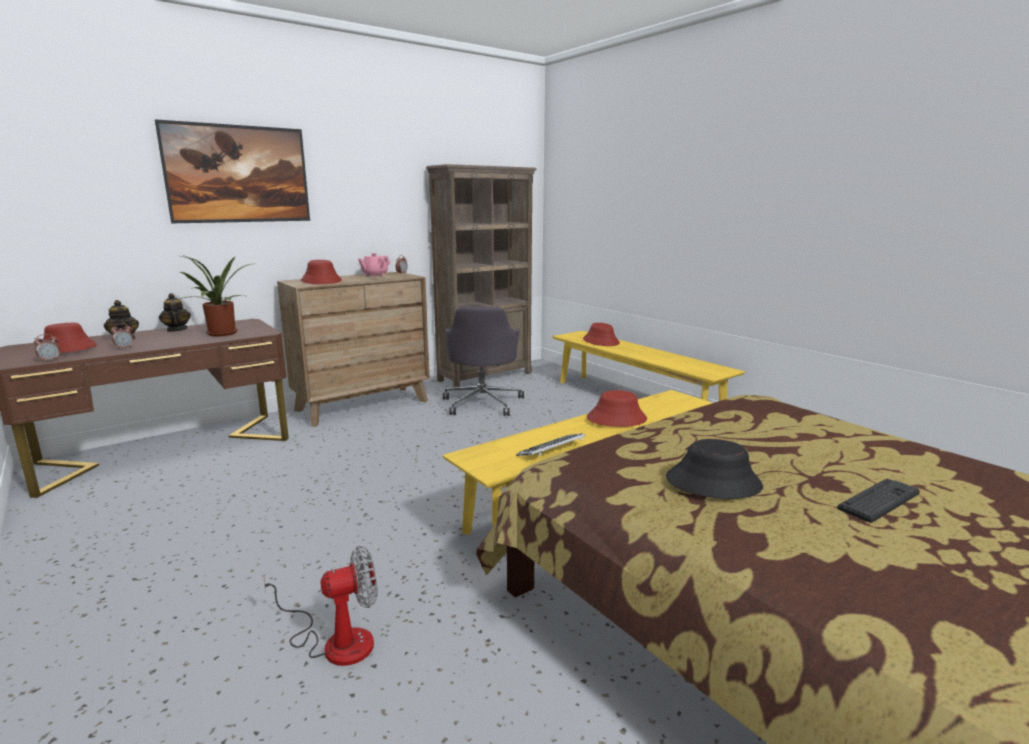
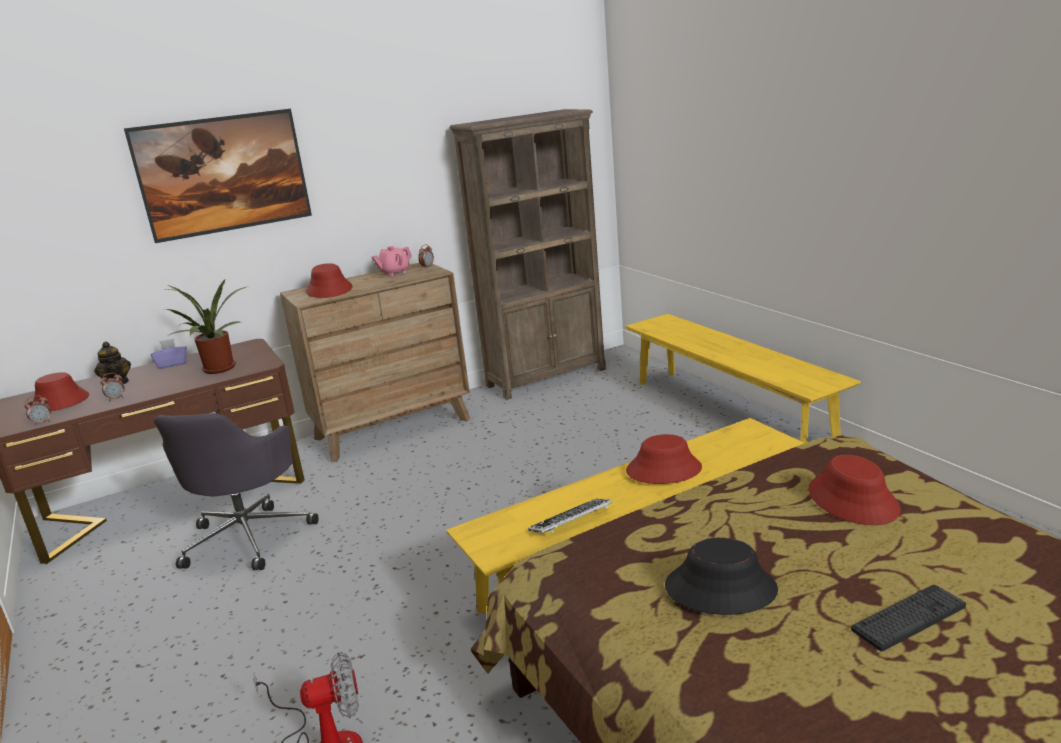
camera: 10 degrees right, 5 degrees up
(176, 330) = (172, 364): teapot -> purple tissue box
(483, 403) = (535, 420): grey office chair -> grey office chair (249, 537)
(601, 341) = (686, 333): red hat -> red hat (853, 500)

